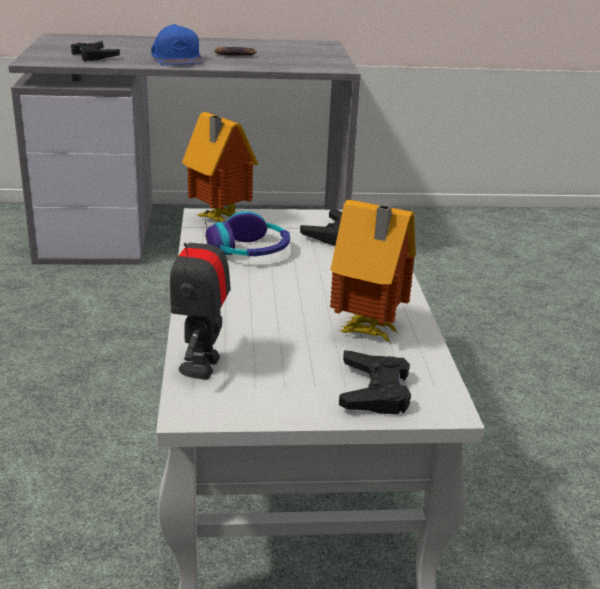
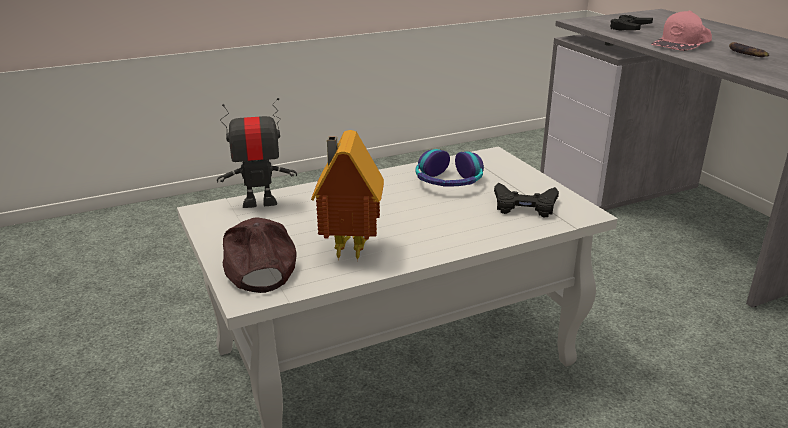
camera: 70 degrees right, 0 degrees up
(177, 59) = (682, 44): blue cap -> pink cap
(218, 221) = (489, 161): toy house -> none
(374, 391) = (258, 264): black game controller -> brown cap

